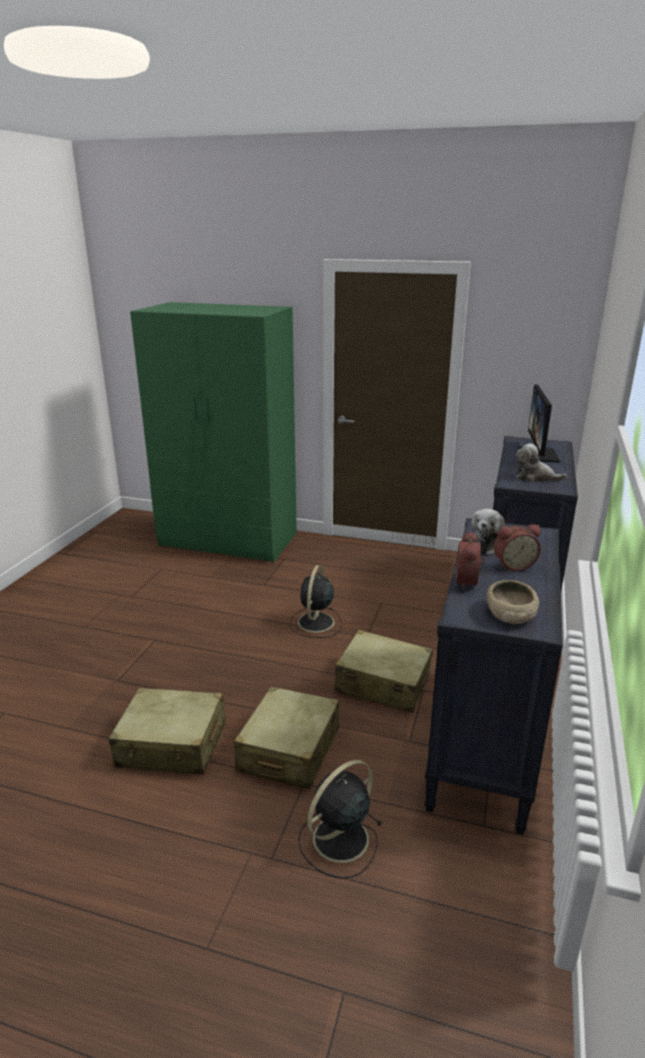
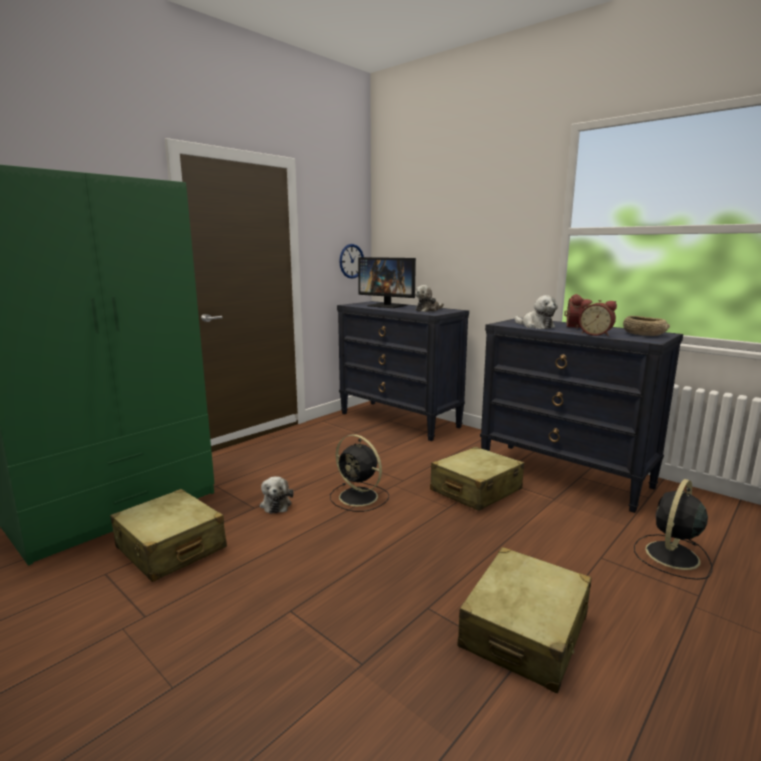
camera: 65 degrees left, 10 degrees down
(276, 591) = (276, 504): none -> plush toy
(289, 750) = (553, 555): beige suitcase -> beige suitcase (170, 548)
(338, 840) = (671, 556): black fan -> black fan turned 60 degrees clockwise
(548, 385) = (351, 261): none -> wall clock

